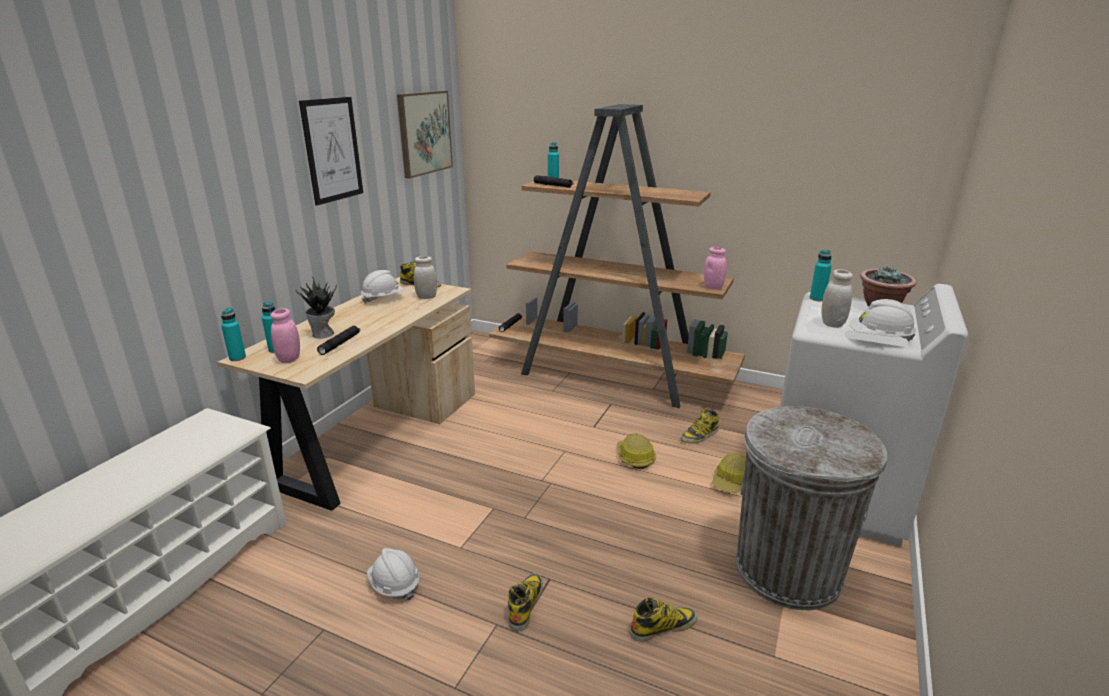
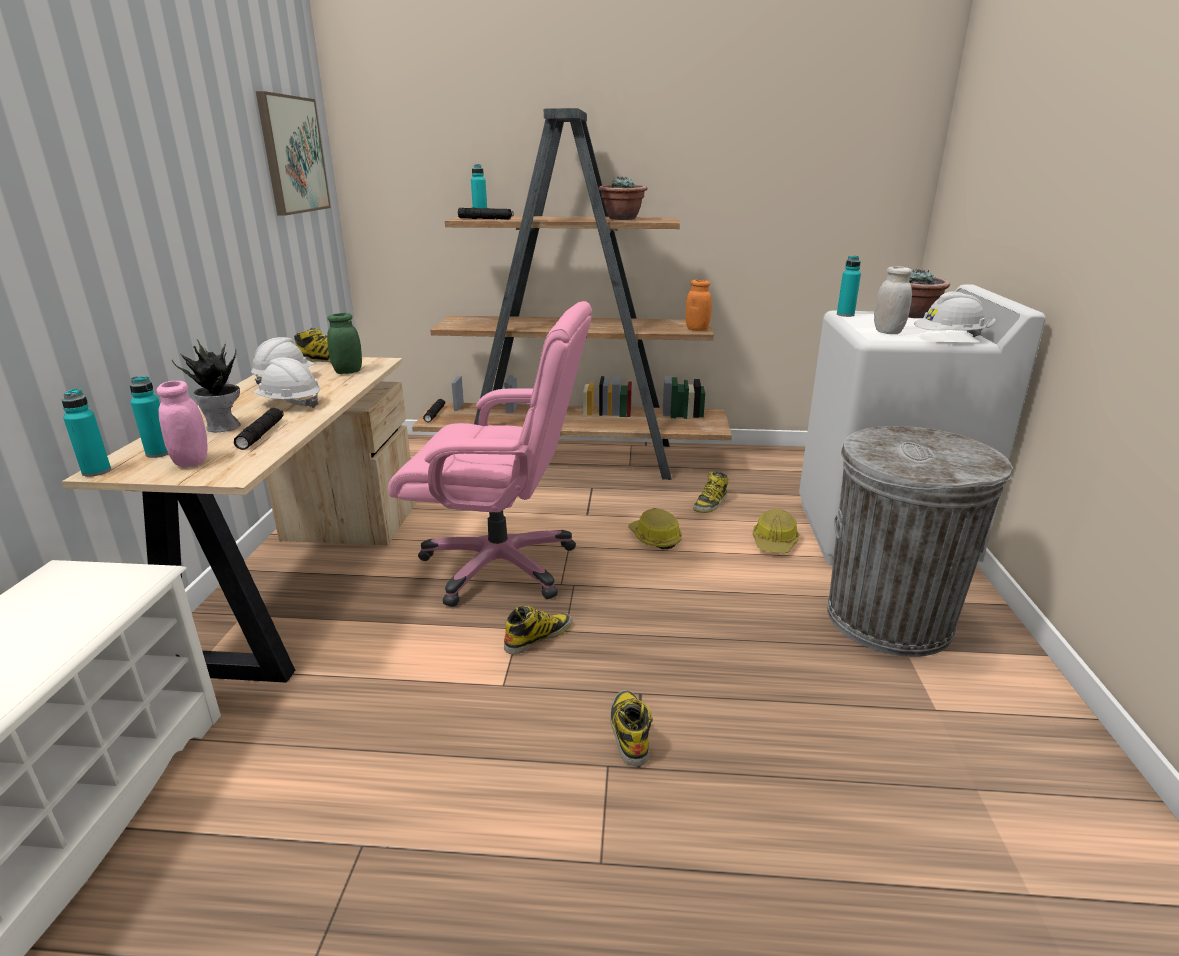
camera: 20 degrees left, 0 degrees up
(332, 150) = (184, 157): picture -> none
(394, 585) = (437, 755): white hard hat -> white hard hat (290, 404)
(426, 297) = (348, 372): white jar -> green jar
(508, 456) = (501, 565): none -> pink office chair
(659, 192) = (622, 219): none -> potted plant
(663, 626) = (803, 711): boot -> boot (538, 636)
(713, 287) = (697, 329): pink jar -> orange jar

